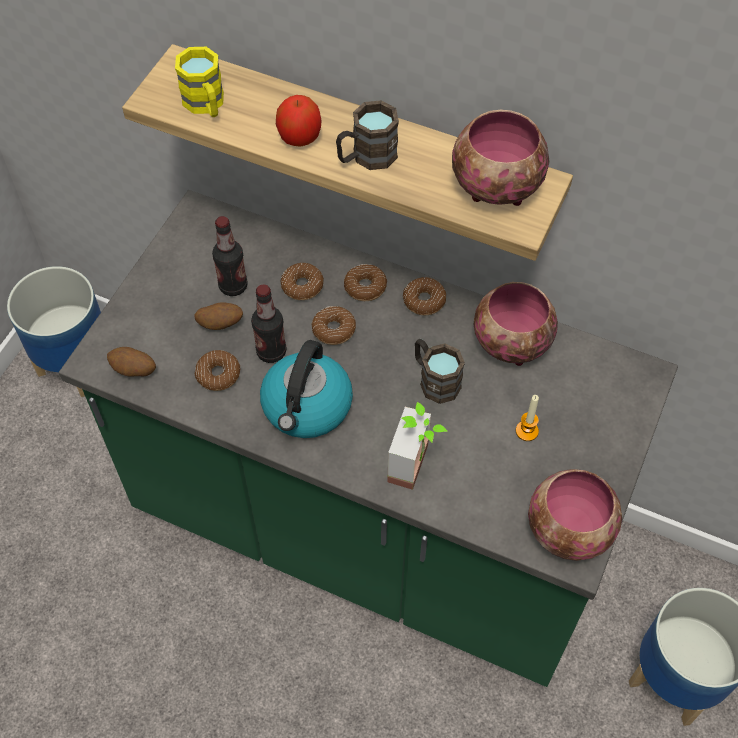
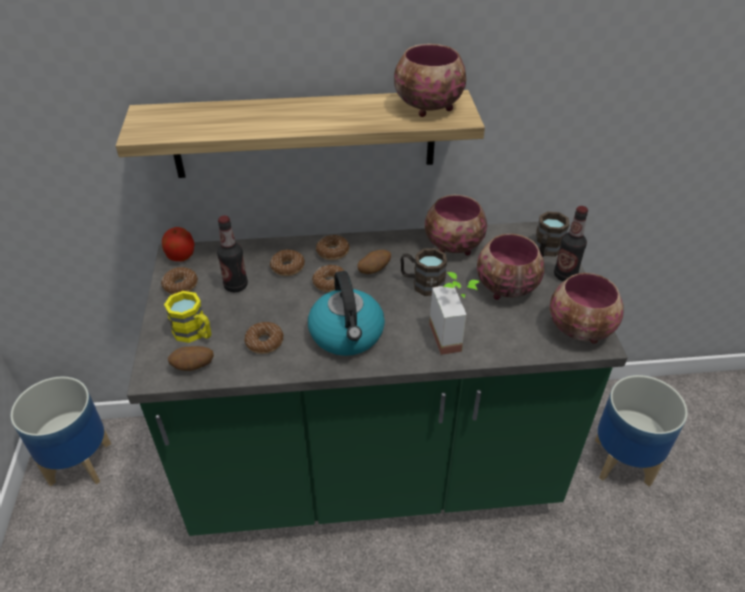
camera: 30 degrees left, 15 degrees down
(206, 105) = (184, 126): yellow mug -> yellow mug (195, 333)
(220, 324) = (243, 311): potato -> potato (374, 270)
(271, 352) = (294, 313): bottle -> bottle (565, 276)
(300, 138) = (271, 122): apple -> apple (181, 257)
(366, 157) = (328, 118): brown mug -> brown mug (546, 251)
(424, 300) = (378, 245): donut -> donut (180, 285)
(527, 431) = (504, 287): candle -> bowl

